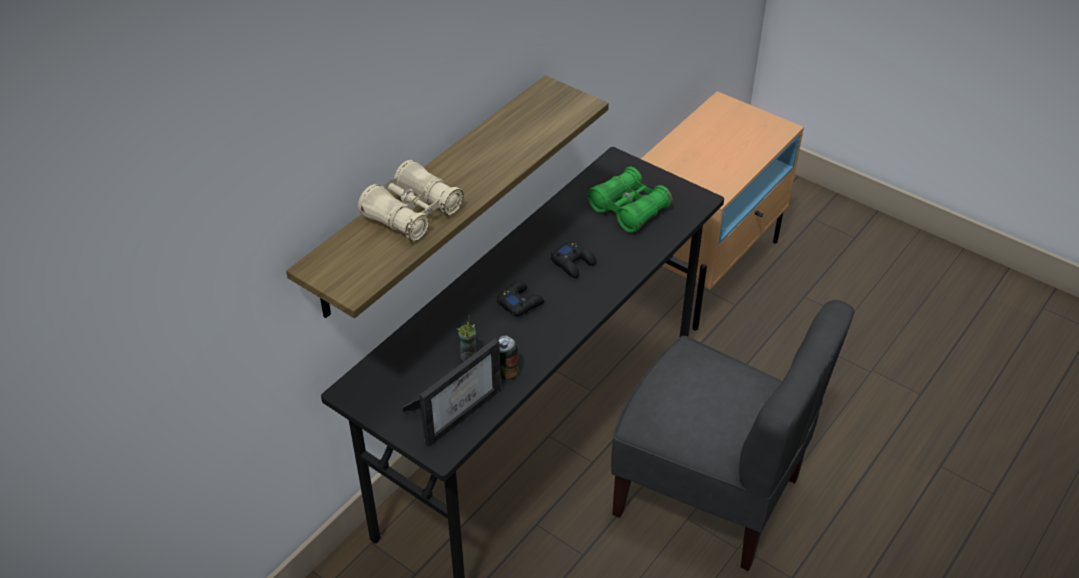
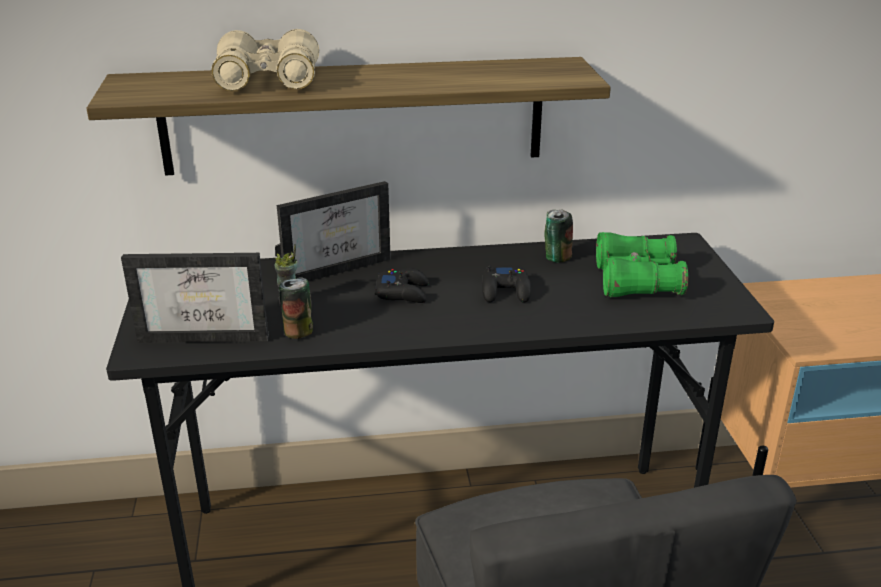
camera: 45 degrees right, 15 degrees down
(449, 309) = (335, 266): none -> picture frame
(564, 217) = (556, 257): none -> can

